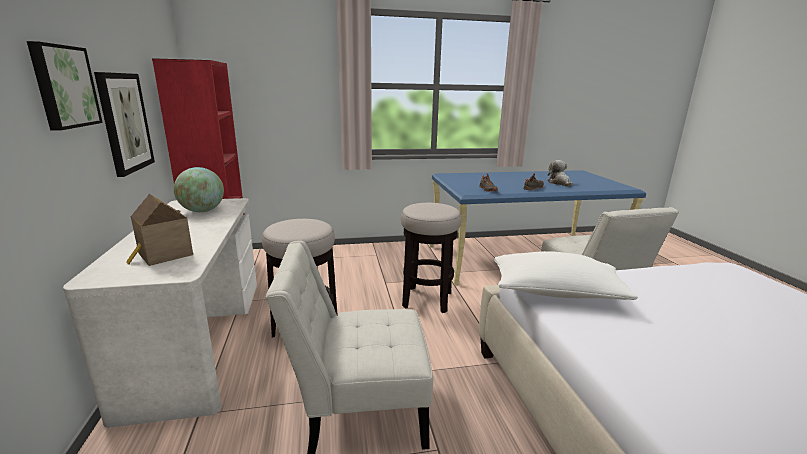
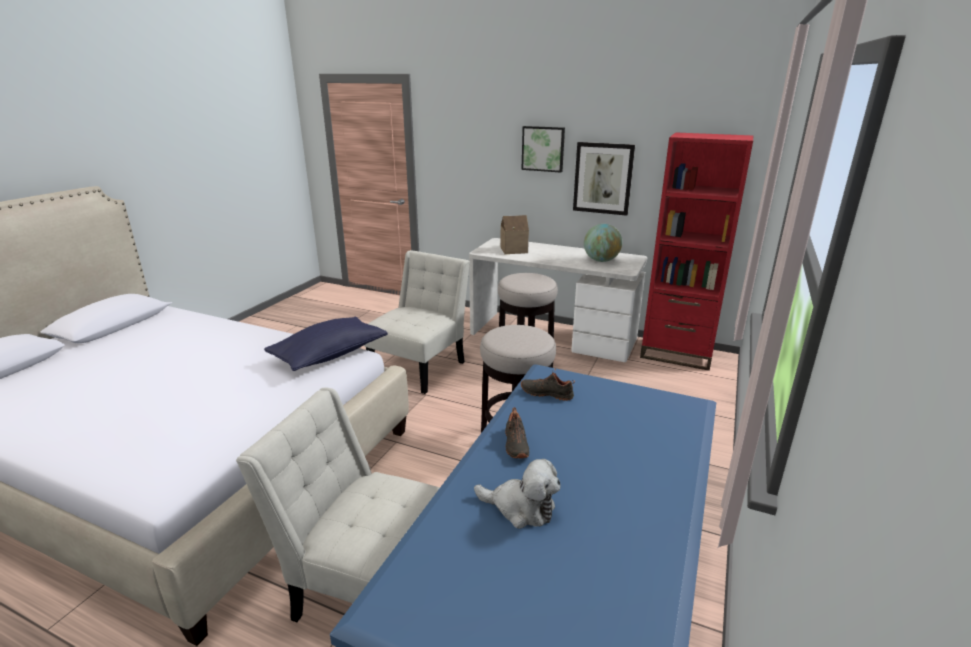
camera: 125 degrees right, 5 degrees up
(556, 293) = (329, 355): white pillow -> blue pillow

